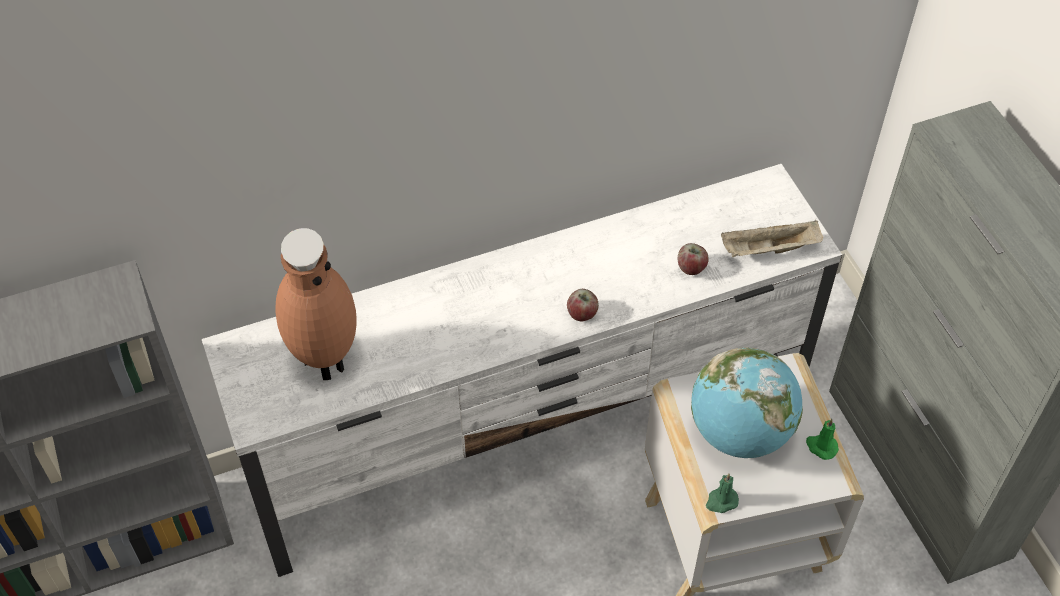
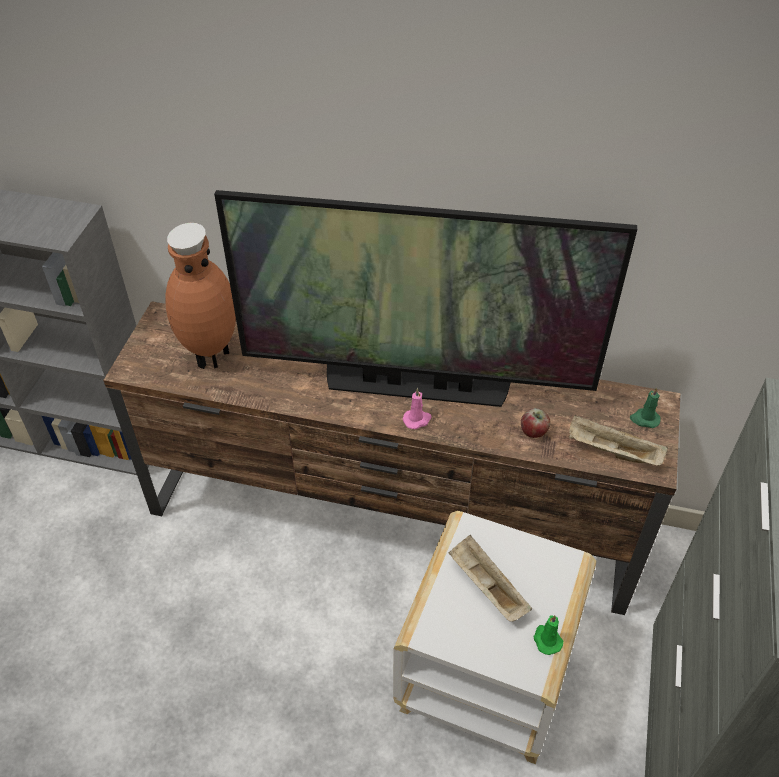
camera: 35 degrees right, 5 degrees down
(532, 435) = (391, 521): white tv stand -> brown tv stand
(551, 279) = (416, 384): none -> television
(582, 314) = (417, 419): apple -> pink candle
(721, 501) = (424, 631): green candle -> green candle (644, 419)
(739, 432) = (486, 587): globe -> beige tray

